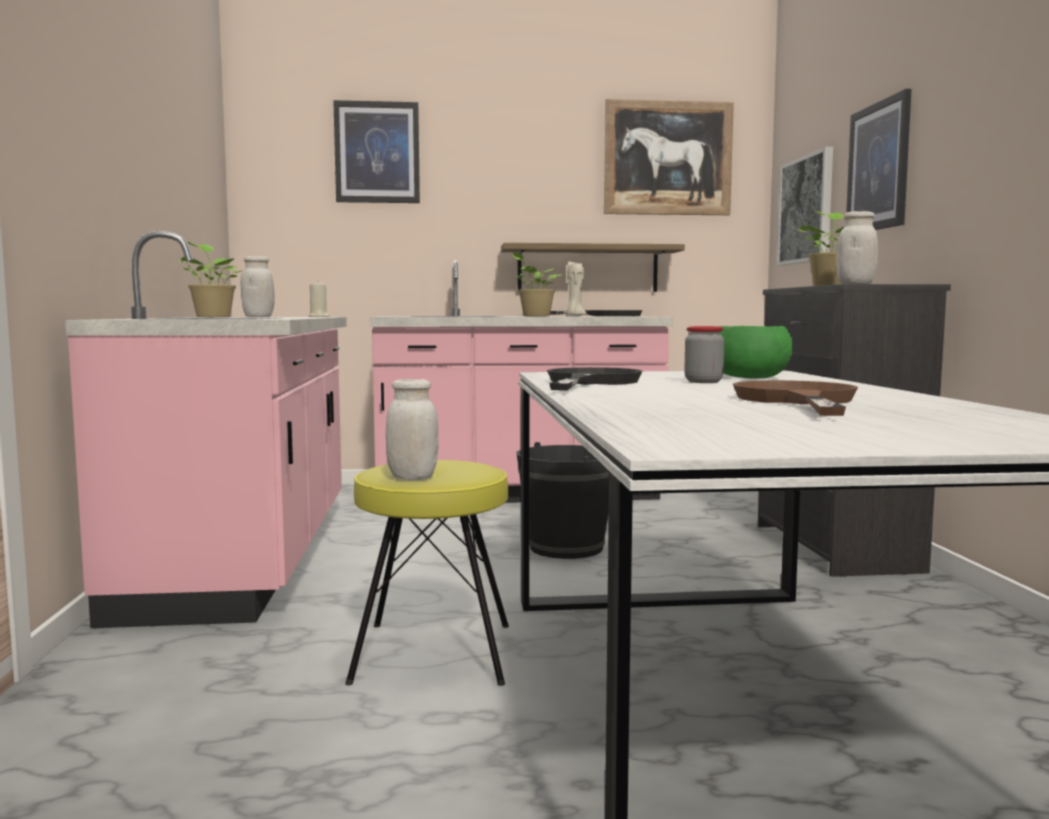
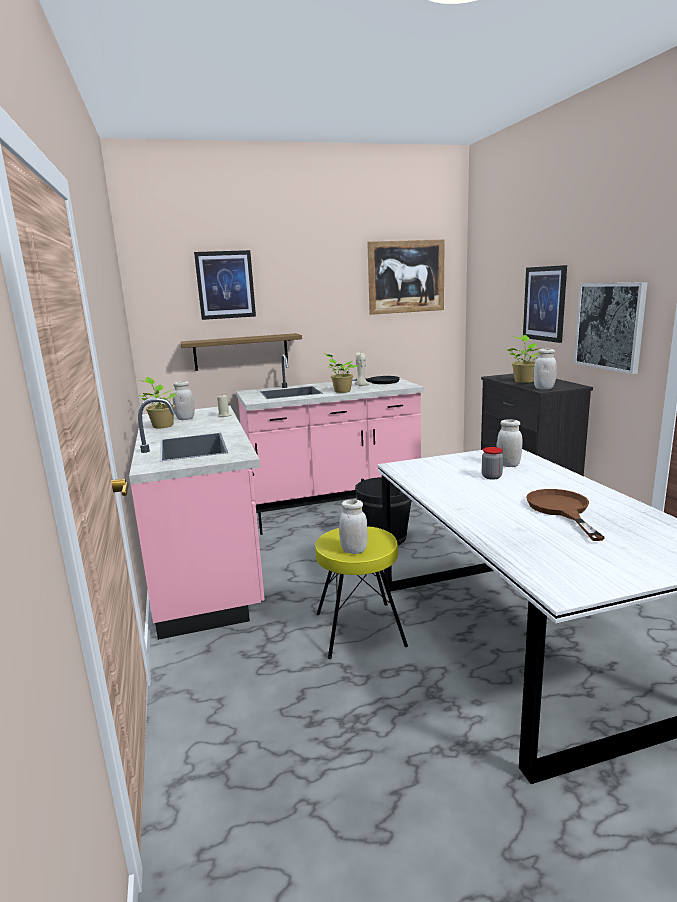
camera: 10 degrees left, 10 degrees up
(587, 269) = (361, 349): shelf -> shelf (241, 352)
(589, 382) = (435, 485): black frying pan -> none
(749, 377) = (508, 465): green bowl -> white jar
(806, 210) = (494, 313): picture -> picture (610, 326)

